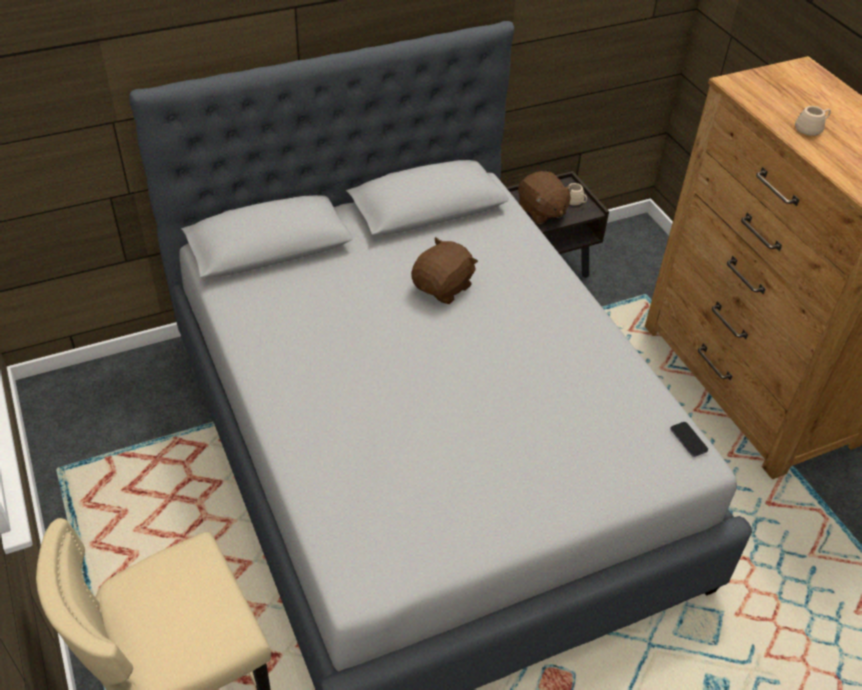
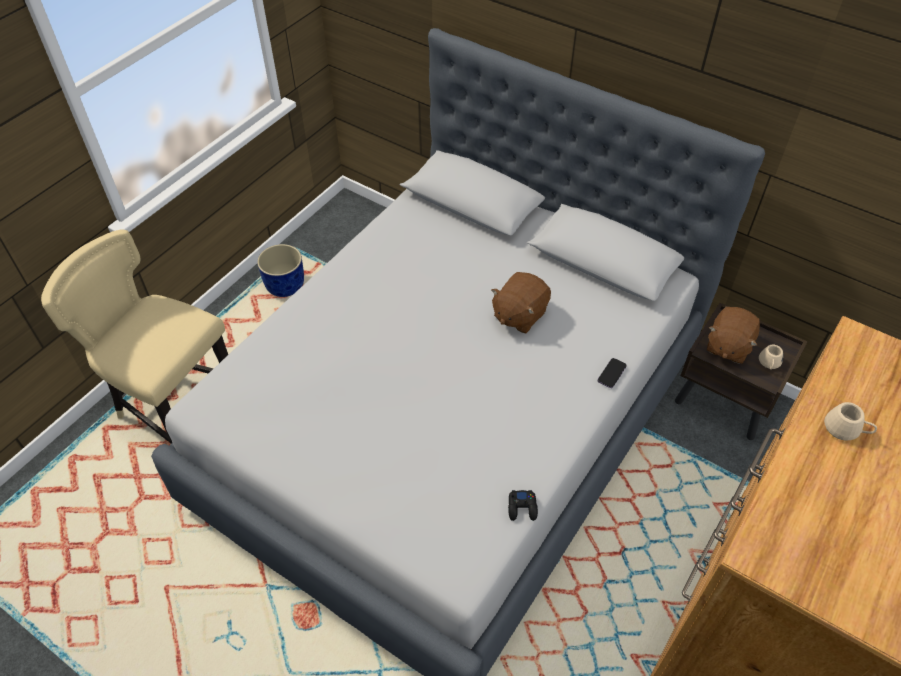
camera: 60 degrees right, 5 degrees up
(107, 504) = (285, 285): none -> blue planter
(443, 287) = (519, 315): brown plush toy -> brown plush toy turned 120 degrees clockwise
(653, 389) = (522, 508): none -> black game controller
(688, 440) = (481, 559): phone -> phone (611, 374)

